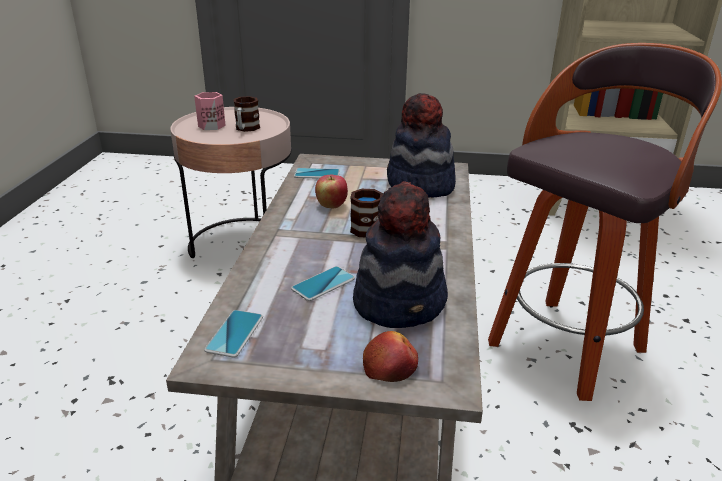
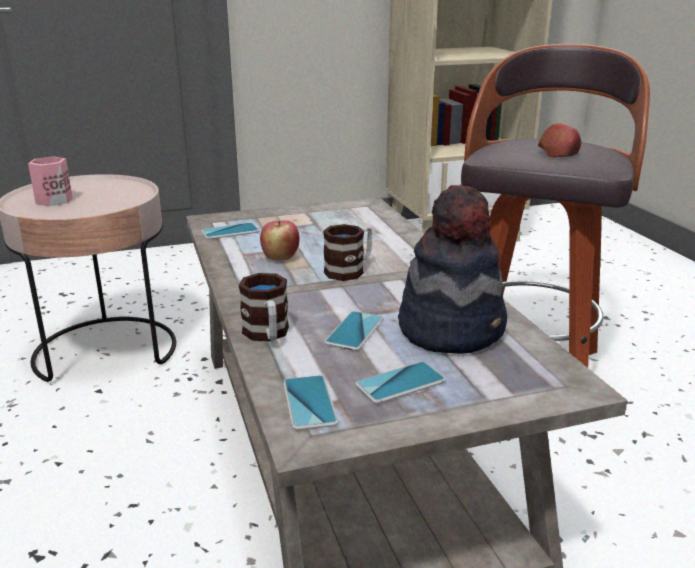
camera: 25 degrees left, 5 degrees down
(246, 129) = (104, 198): mug -> mug (267, 335)
(313, 338) = (400, 383): none -> phone
(390, 366) = (506, 387): apple -> apple (558, 153)
(420, 185) = (354, 223): hat -> none

